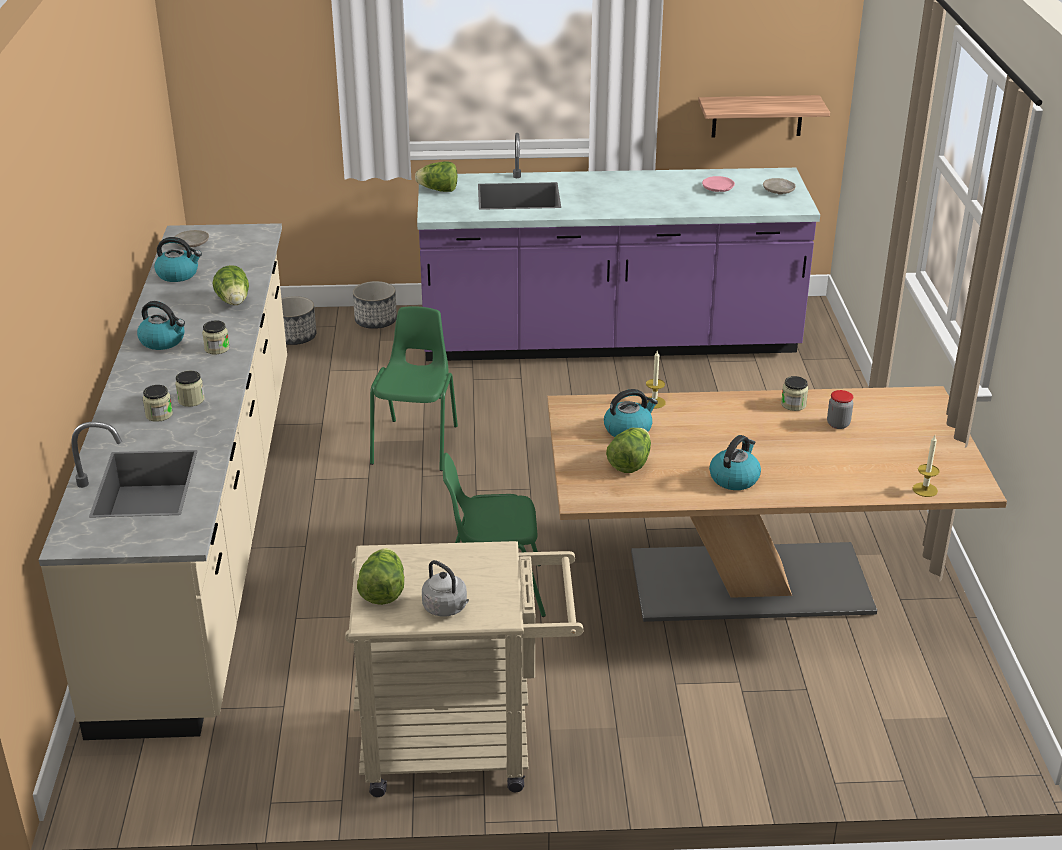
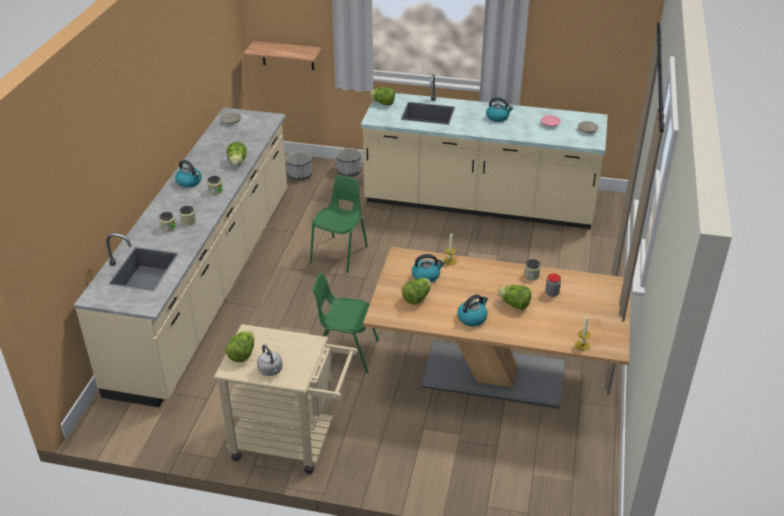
camera: 15 degrees right, 5 degrees up
(178, 274) = (215, 140): kettle -> kettle (498, 117)
(609, 340) = (479, 203): purple counter -> beige counter
(757, 116) = (588, 79): shelf -> shelf (288, 55)
(790, 449) = (514, 304): none -> lettuce

